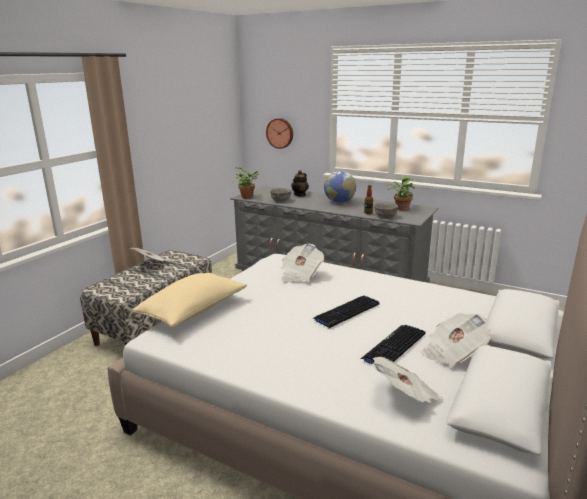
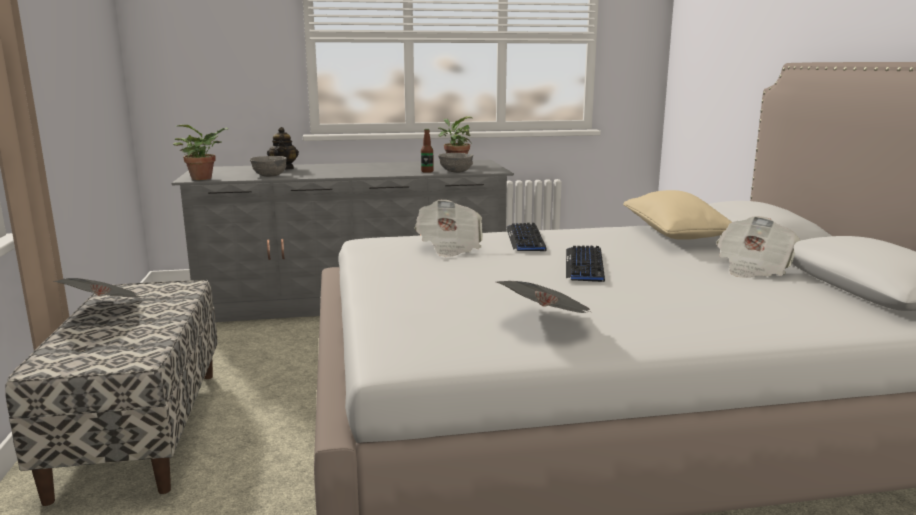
camera: 40 degrees left, 5 degrees down
(194, 311) = (387, 316): beige pillow -> beige pillow (676, 235)
(280, 133) = (211, 75): wall clock -> none
(339, 202) = (362, 168): globe -> none
(394, 347) = (698, 278): keyboard -> keyboard (525, 239)
(405, 396) = (803, 308): newspaper -> newspaper (546, 323)

